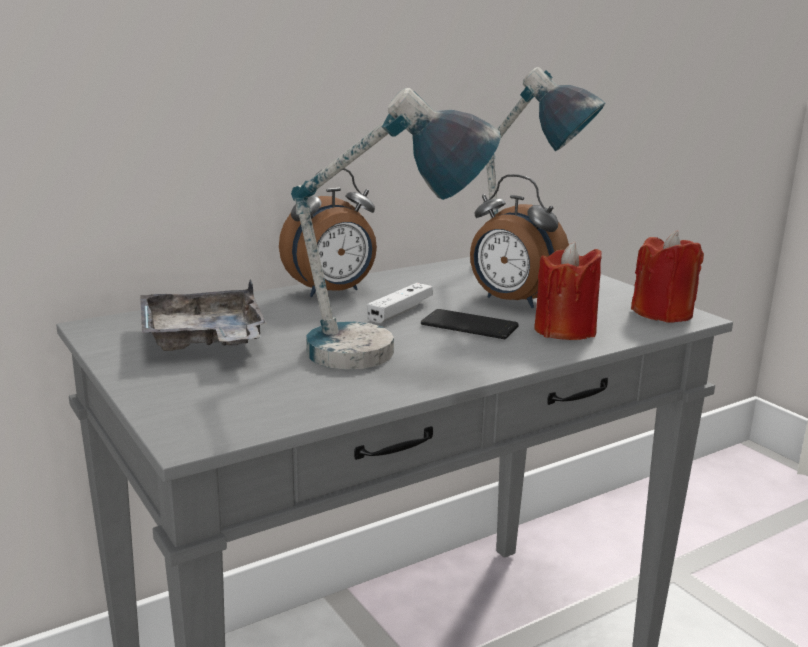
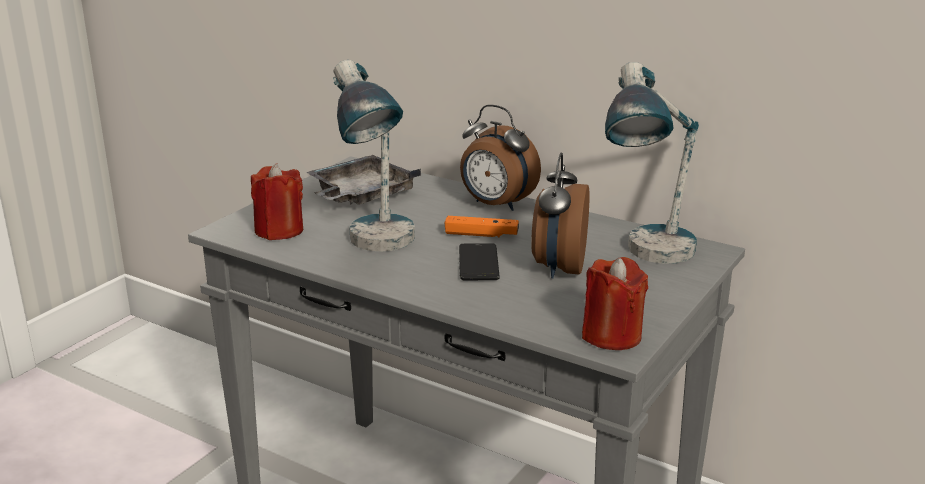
camera: 65 degrees right, 5 degrees up
(400, 311) = (481, 234): white game controller -> orange game controller
(565, 330) = (510, 299): red candle -> red candle (279, 230)

